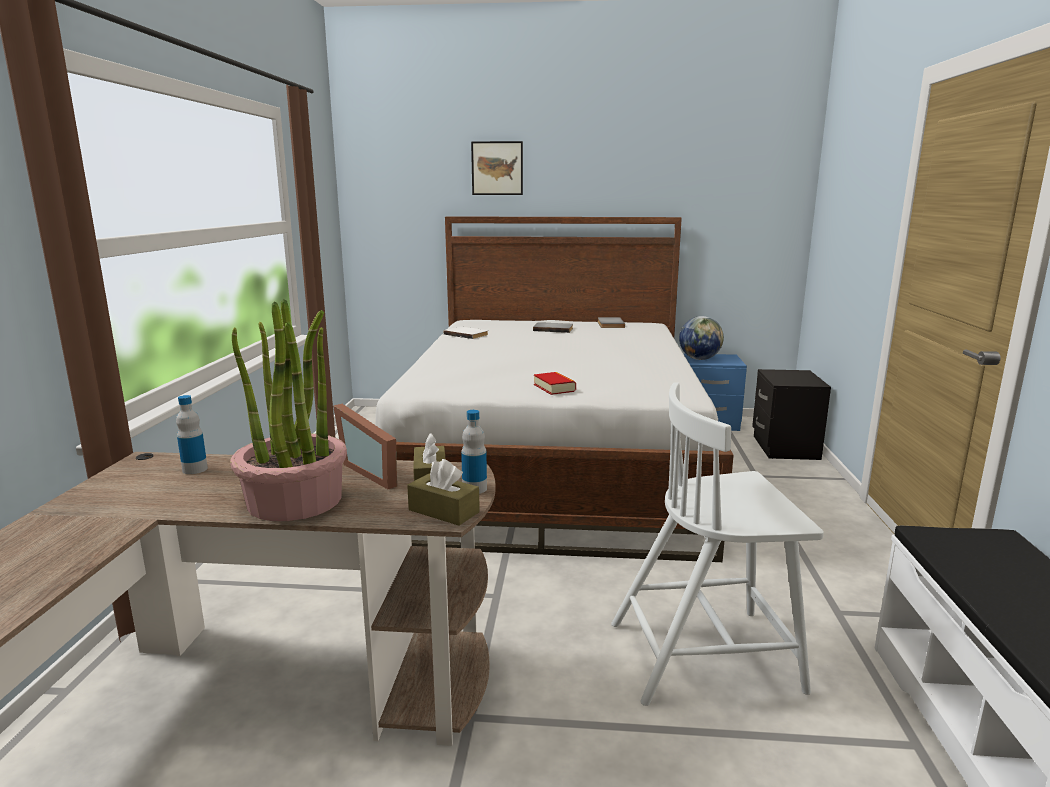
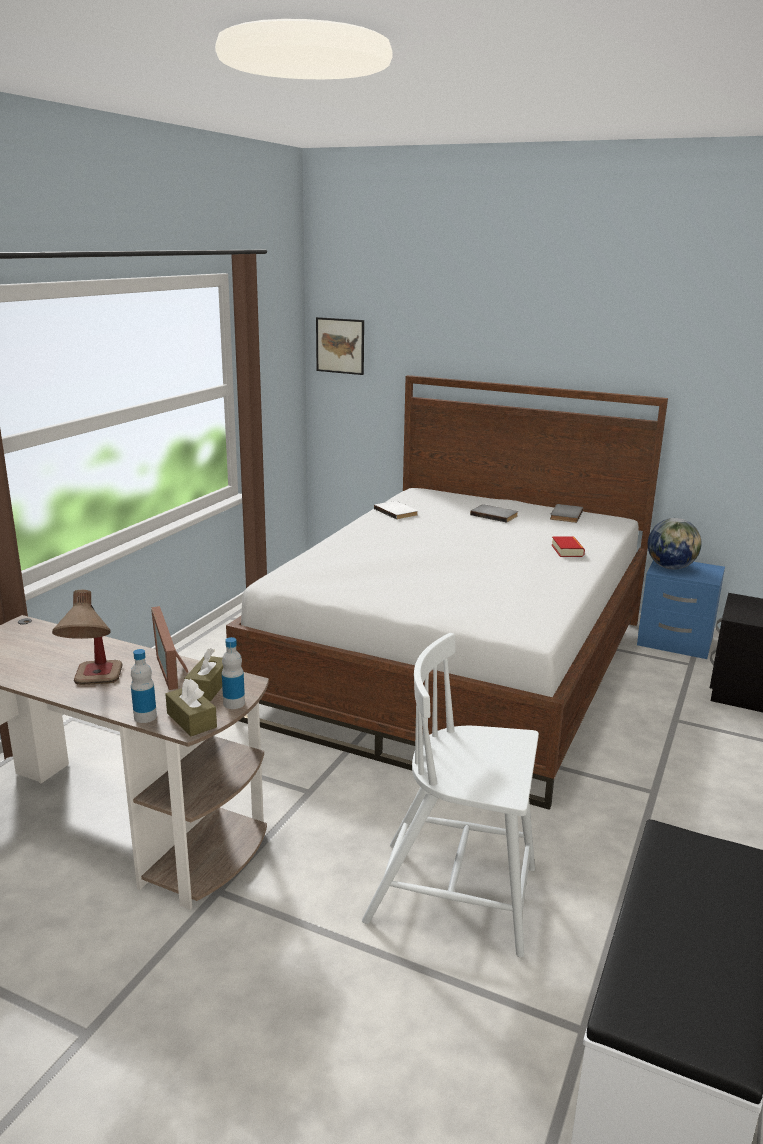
camera: 20 degrees right, 5 degrees up
(195, 469) = (49, 641): bottle -> bottle (145, 717)
(295, 501) = (95, 687): potted plant -> table lamp
(497, 168) = (464, 326): picture -> picture (340, 345)
(554, 388) = (411, 600): book -> book (567, 551)

